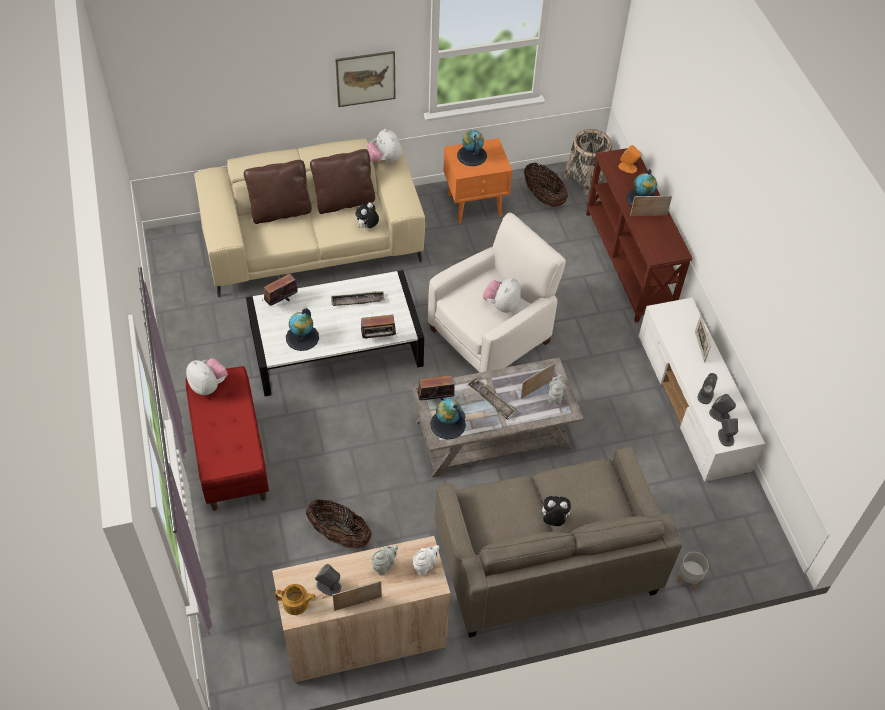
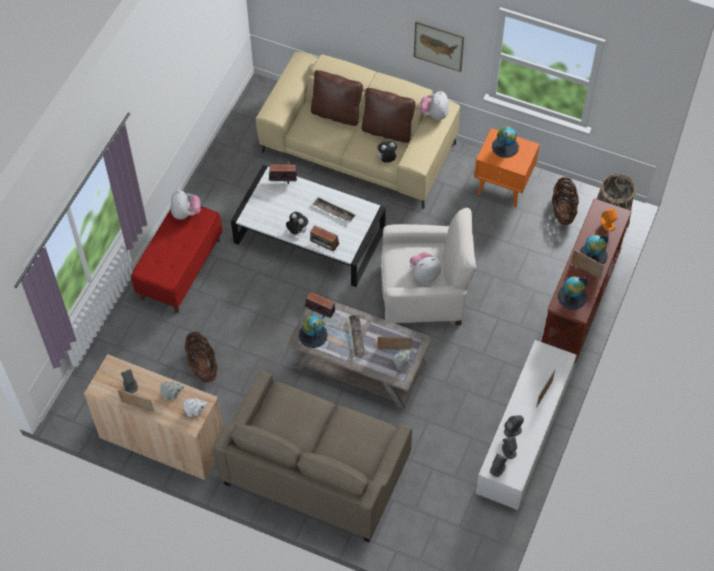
camera: 40 degrees right, 5 degrees up
(296, 604) = (103, 383): teapot -> none
(302, 337) = (275, 216): globe -> globe (572, 297)
(553, 520) = (320, 442): plush toy -> plush toy (297, 231)
(688, 579) = (400, 549): grey planter -> none

